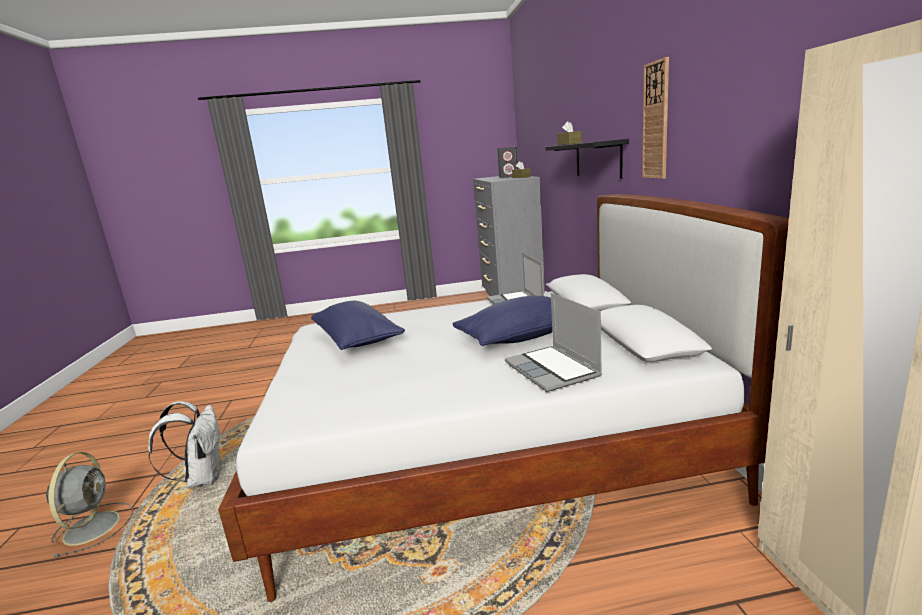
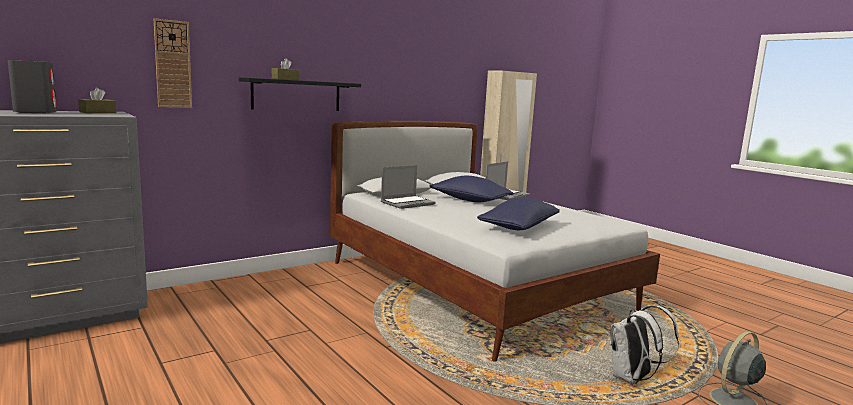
camera: 120 degrees left, 5 degrees down
(656, 121) = (379, 75): wall clock -> wall clock (173, 64)

